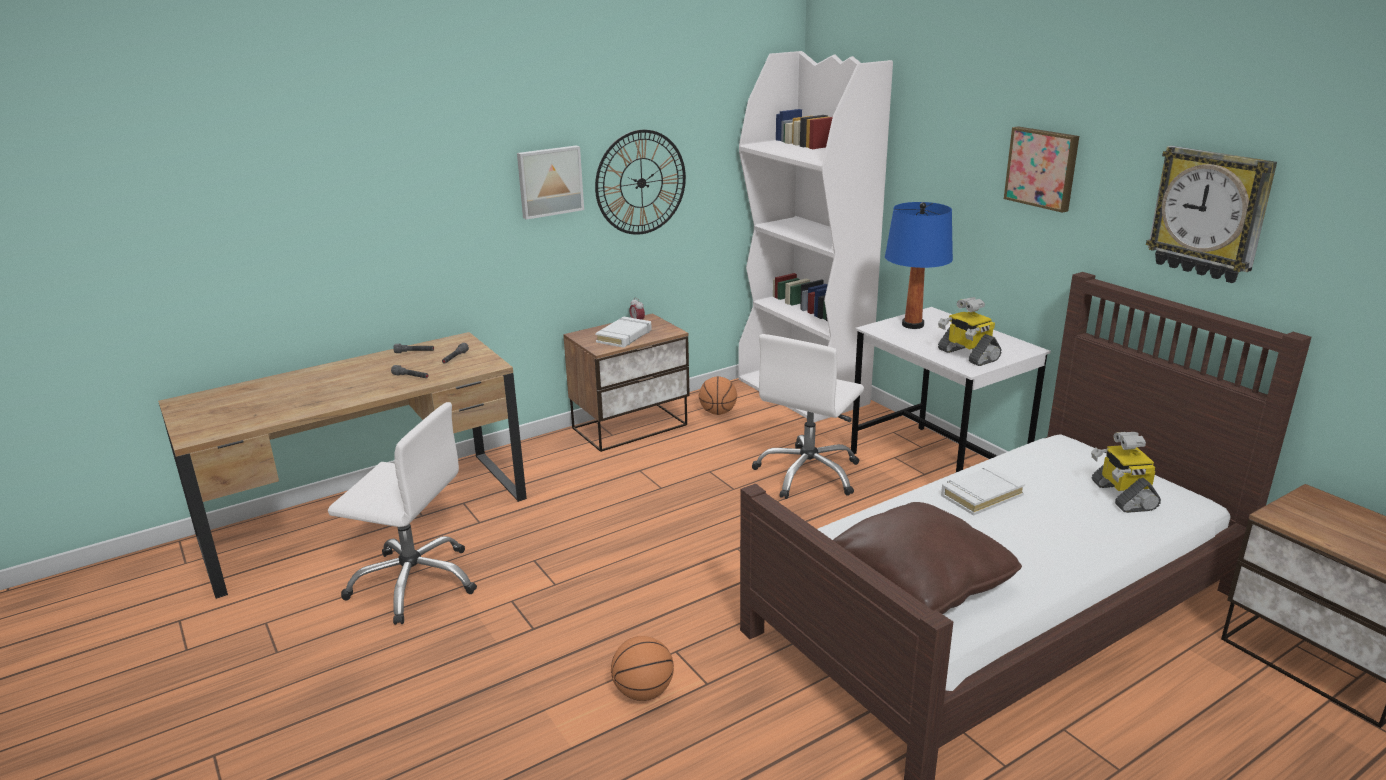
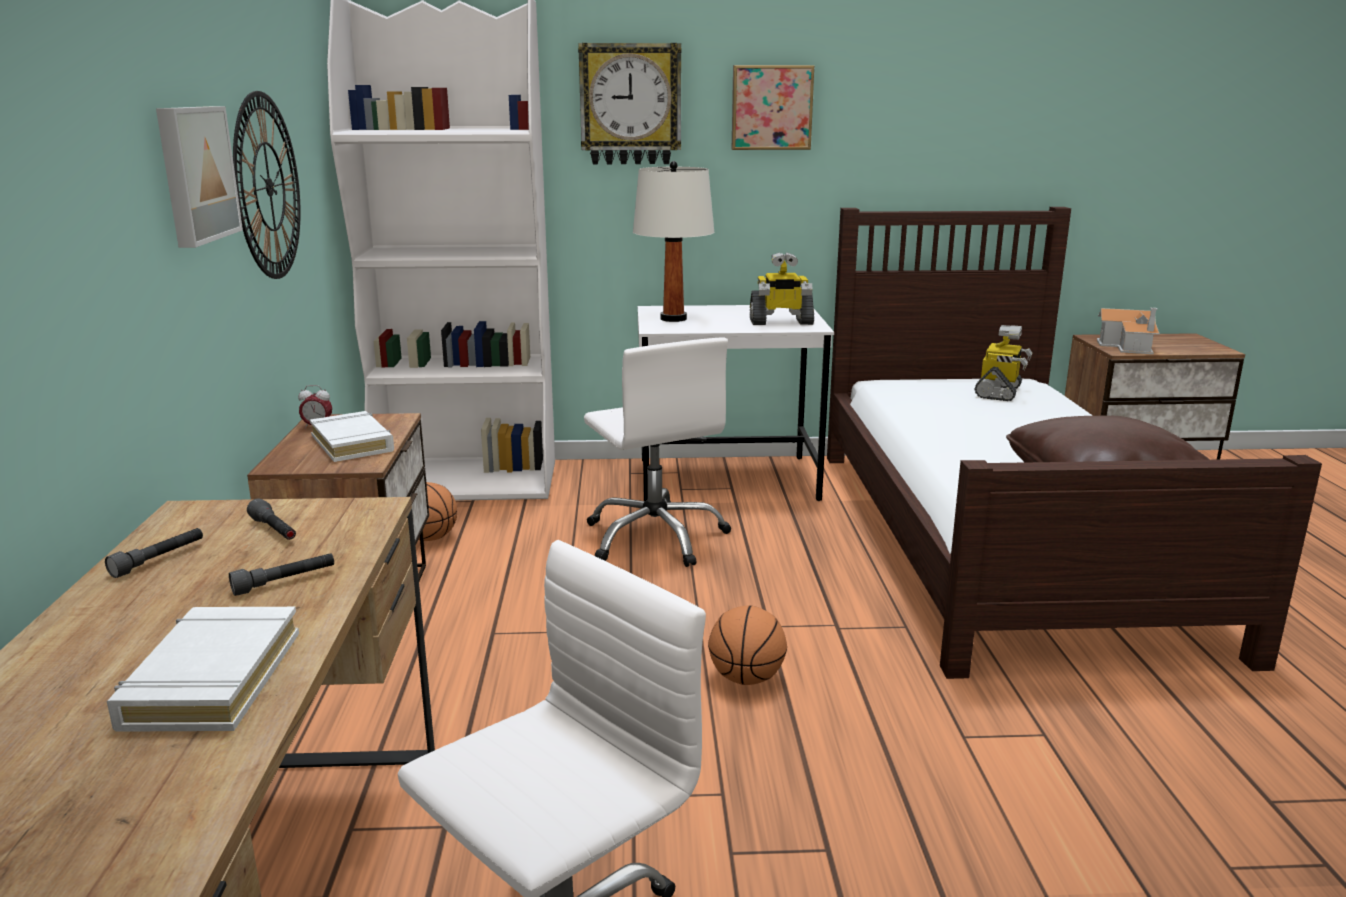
camera: 60 degrees left, 5 degrees down
(643, 692) = (1041, 789): basketball -> basketball (746, 679)
(913, 325) = (673, 319): blue table lamp -> white table lamp
(981, 495) = (956, 428): white book -> white book (211, 679)
(1121, 496) = (999, 392): toy robot -> toy robot turned 90 degrees counterclockwise
(1209, 214) = (959, 120): wall clock -> wall clock (630, 104)
(1311, 519) = (1129, 346): none -> toy house

